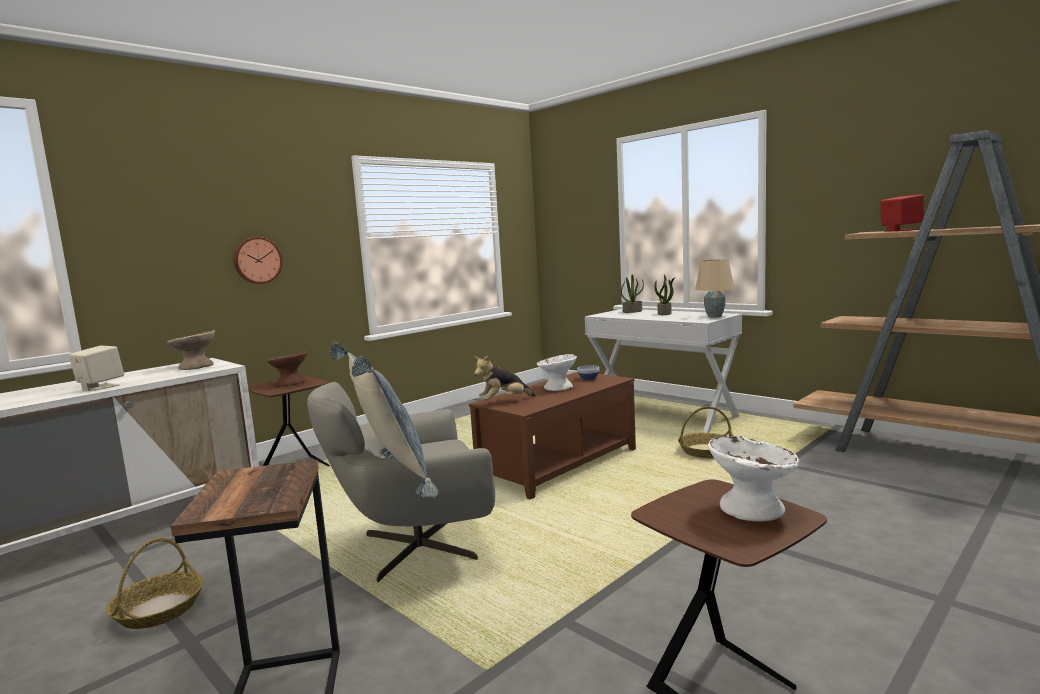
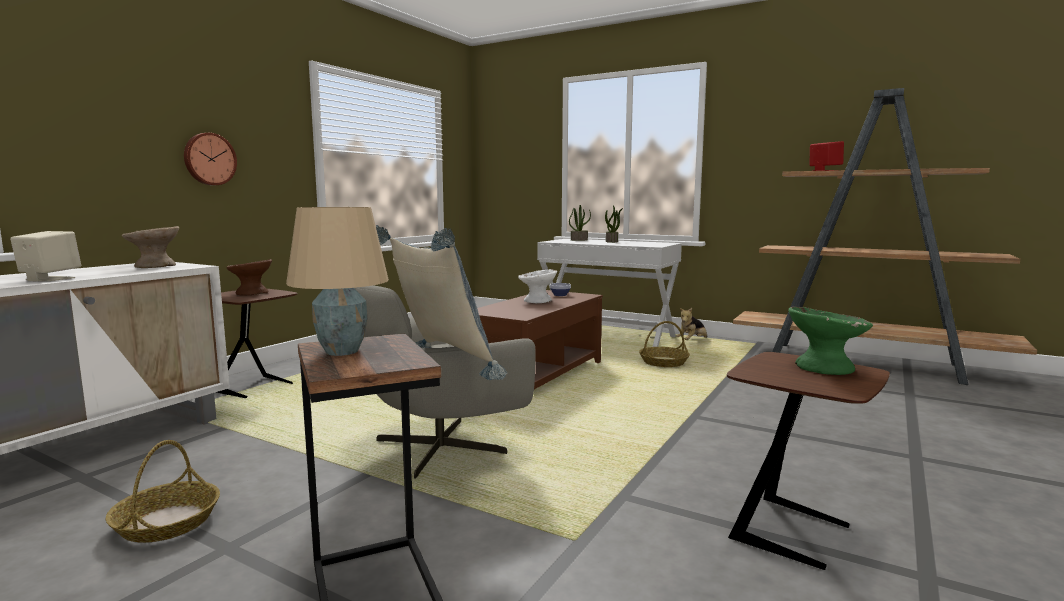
camera: 15 degrees left, 0 degrees up
(504, 402) = (495, 311): plush toy -> plush toy (692, 341)
(715, 316) = (661, 244): beige table lamp -> beige table lamp (342, 352)
(751, 508) = (824, 367): white bowl -> green bowl

